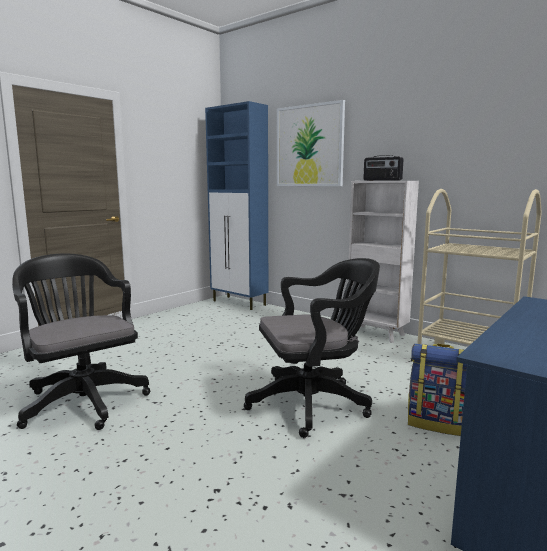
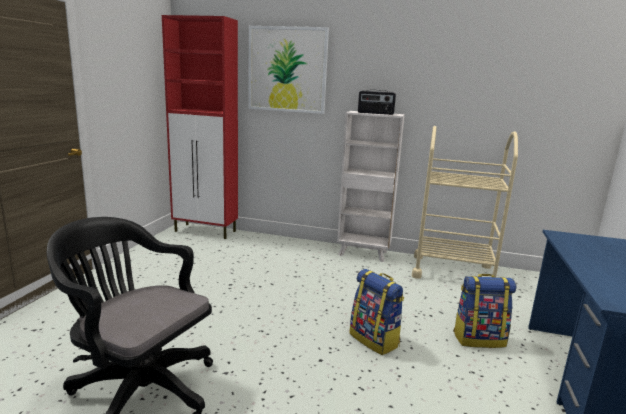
camera: 25 degrees left, 5 degrees up
(239, 303) = (206, 231): blue cabinet -> red cabinet
(314, 403) = (375, 340): black office chair -> backpack

